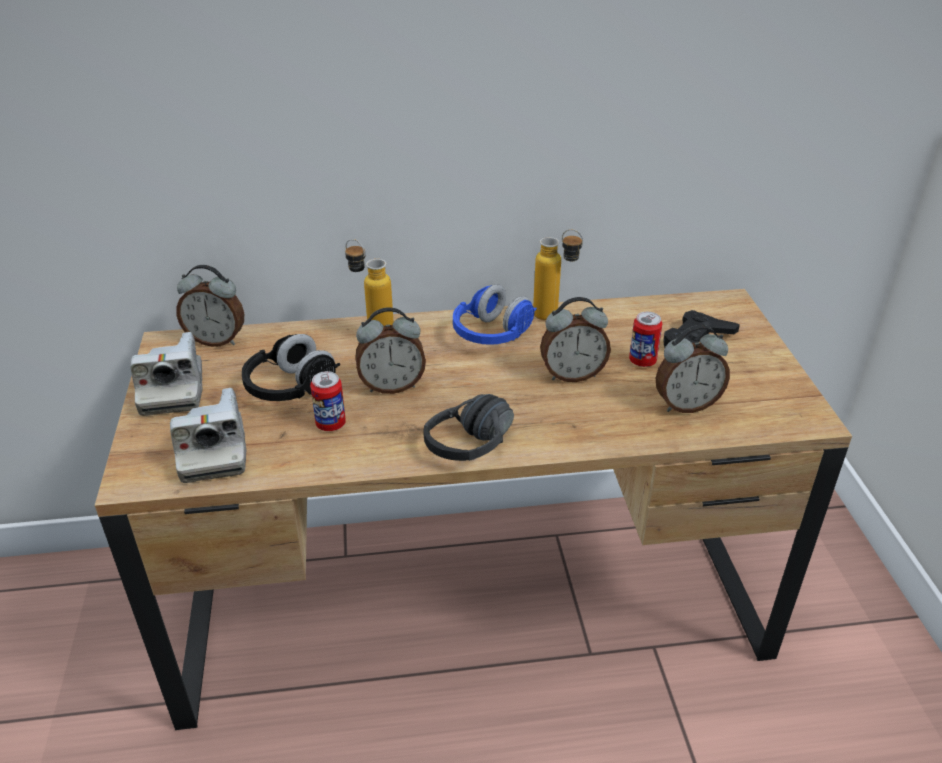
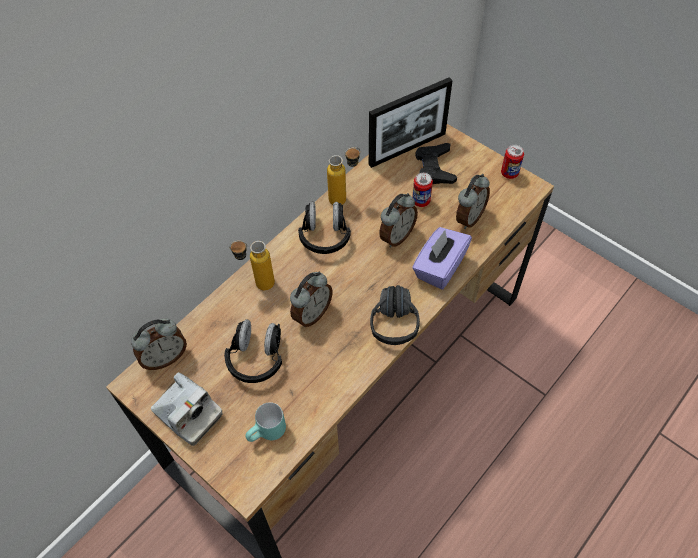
camera: 40 degrees left, 20 degrees up
(213, 452) = (268, 434): camera -> turquoise mug
(330, 424) = (309, 365): can -> can (509, 173)
(492, 335) = (325, 236): blue headphones -> black headphones
(588, 427) = (439, 267): none -> purple tissue box
(683, 313) = (407, 149): none -> picture frame

